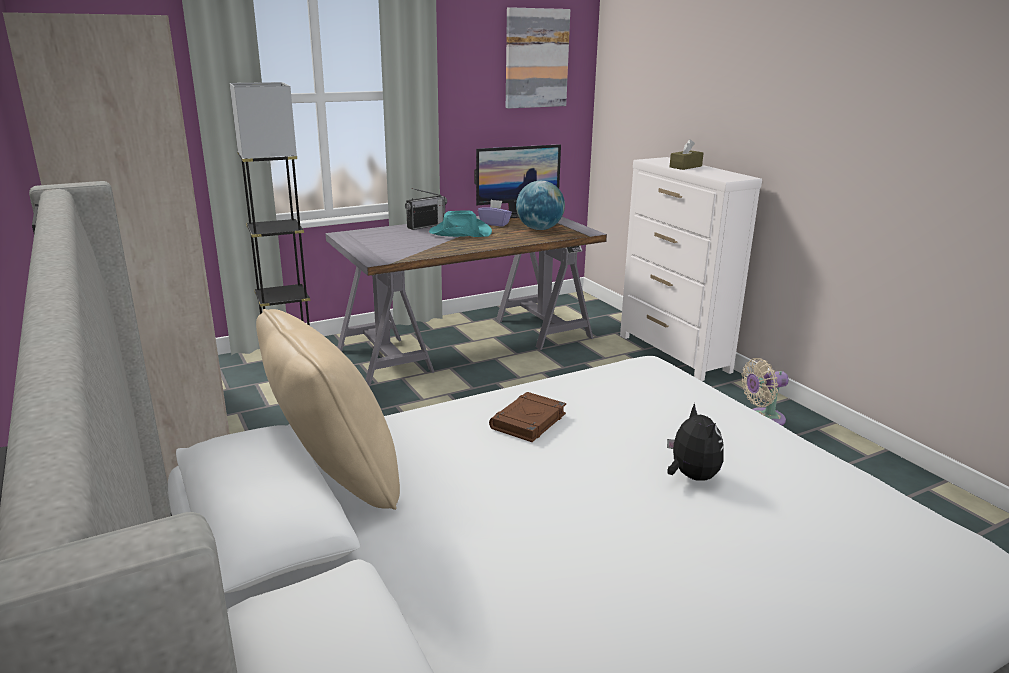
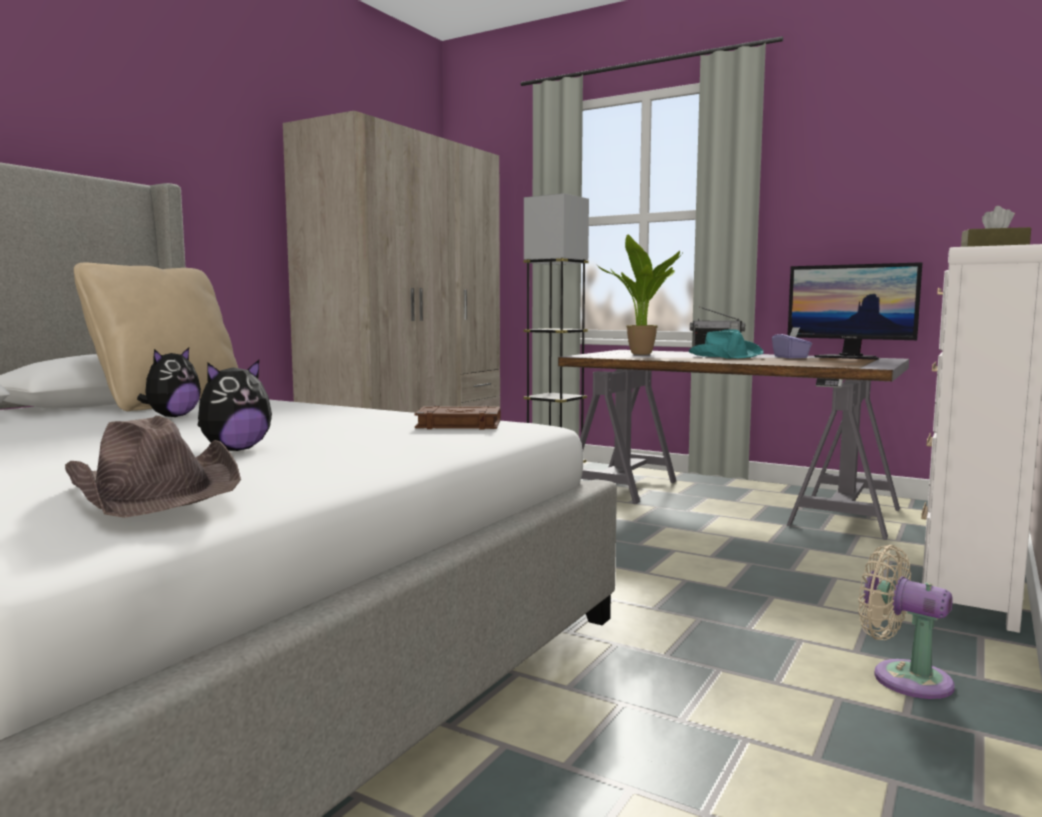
camera: 60 degrees right, 15 degrees down
(396, 242) = (644, 354): none -> potted plant
(461, 486) = (172, 416): none -> plush toy
(528, 422) = (312, 415): brown book -> brown book (457, 424)
(536, 58) = (927, 157): picture -> none
(539, 229) = (822, 362): globe -> none
(873, 515) = (156, 491): none -> brown hat

